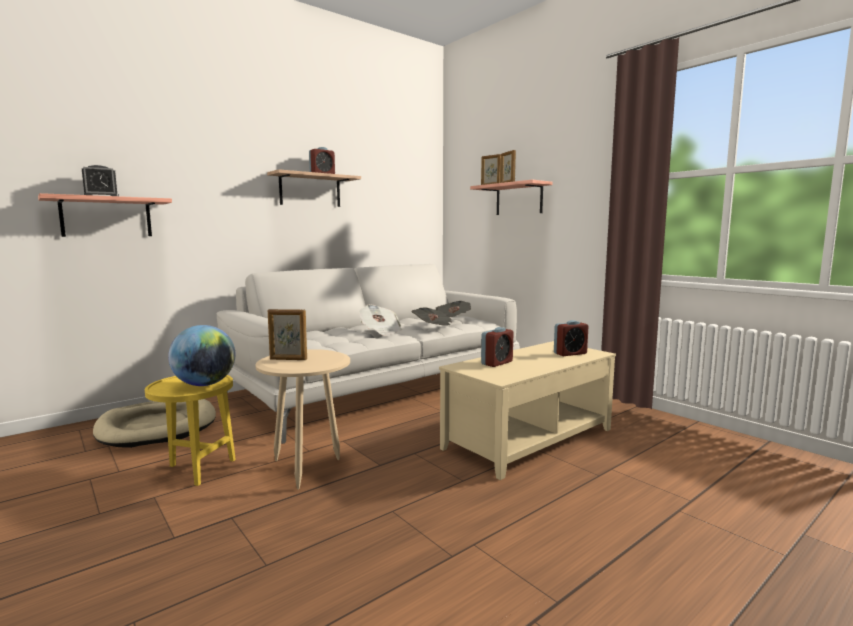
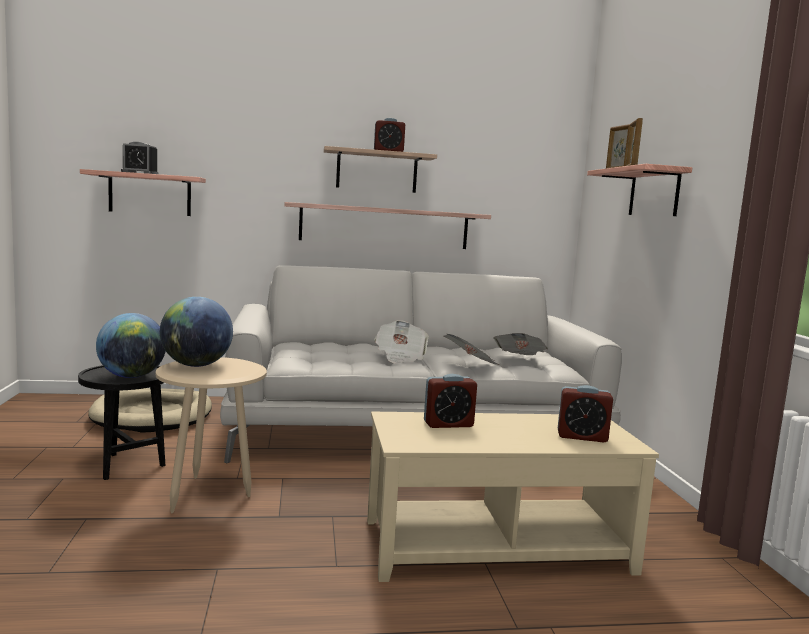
camera: 30 degrees right, 0 degrees up
(197, 469) = (125, 464): yellow side table -> black side table
(288, 359) = (196, 365): picture frame -> globe
(320, 234) = (384, 226): none -> shelf

